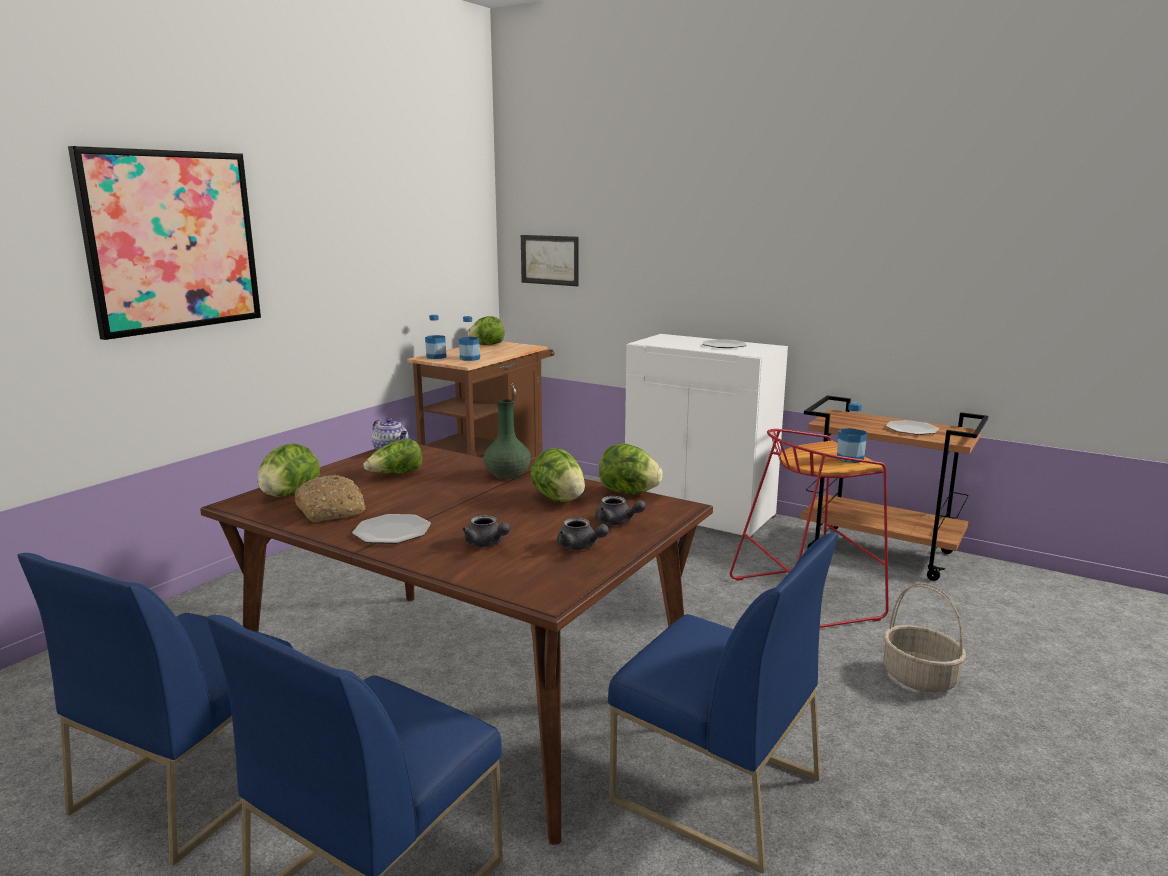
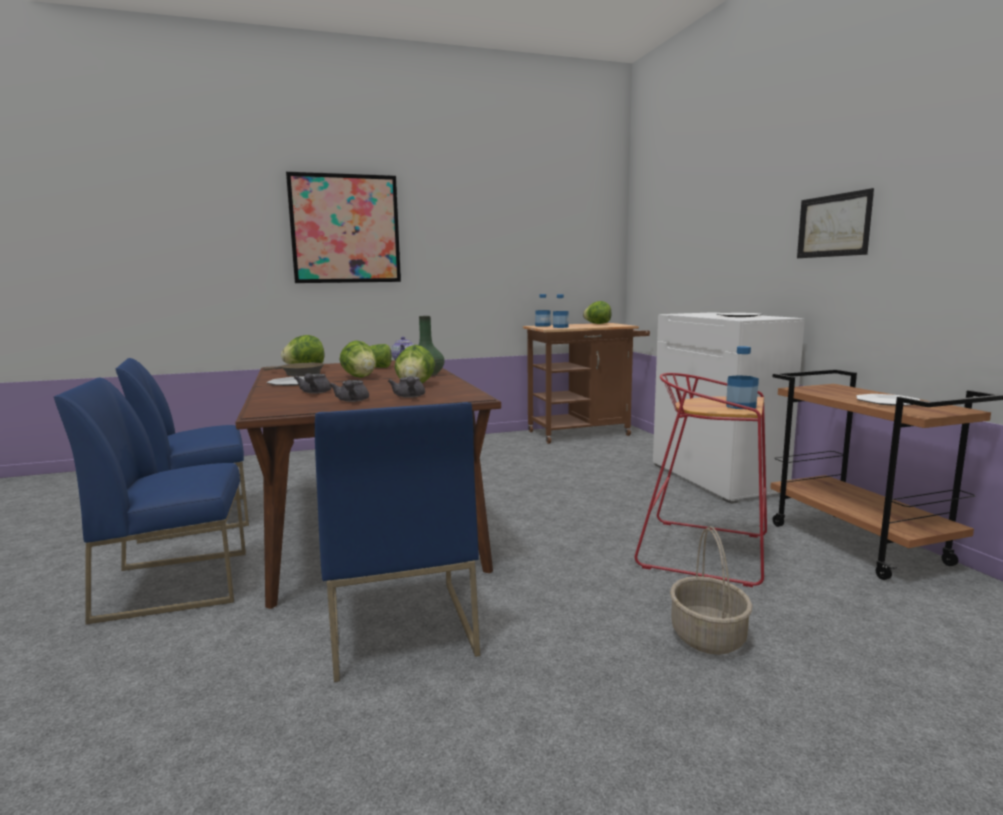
camera: 40 degrees right, 5 degrees down
(332, 510) = (299, 374): bread -> brown frying pan
(549, 260) = (653, 256): picture -> picture (833, 225)
(628, 492) = (466, 388): lettuce -> lettuce (360, 377)

